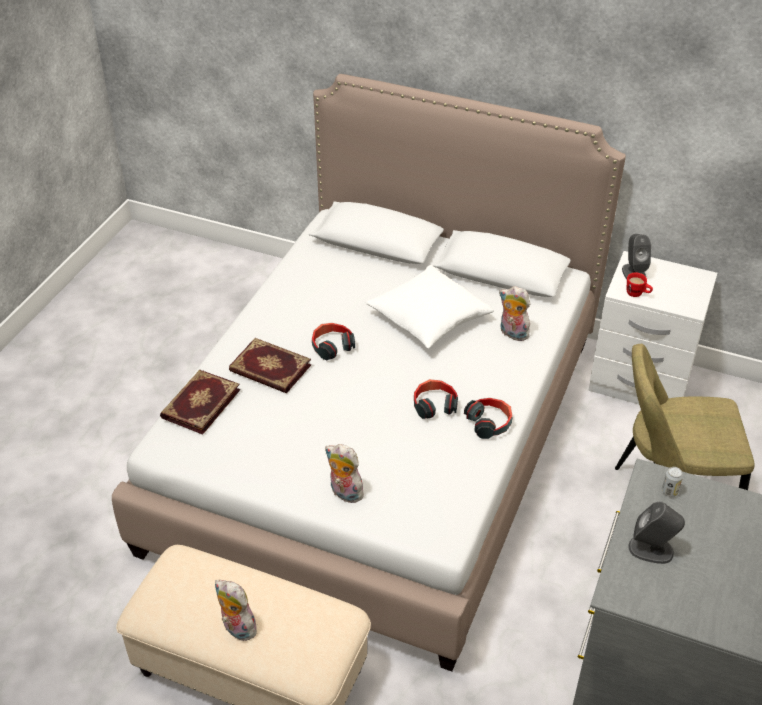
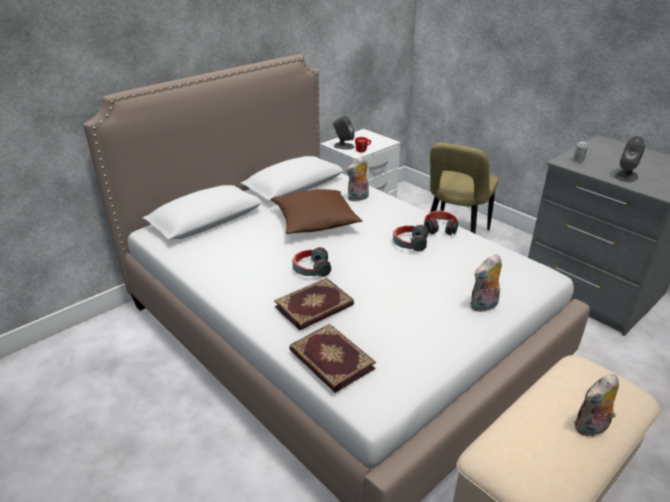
camera: 65 degrees left, 10 degrees down
(428, 318) = (315, 222): white pillow -> brown pillow

